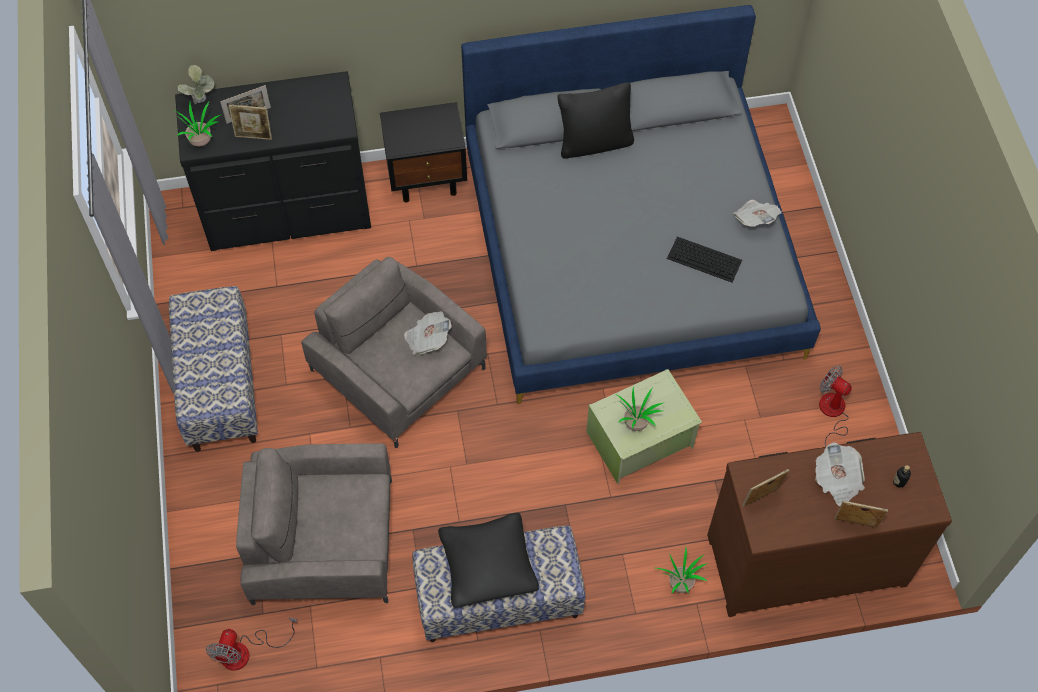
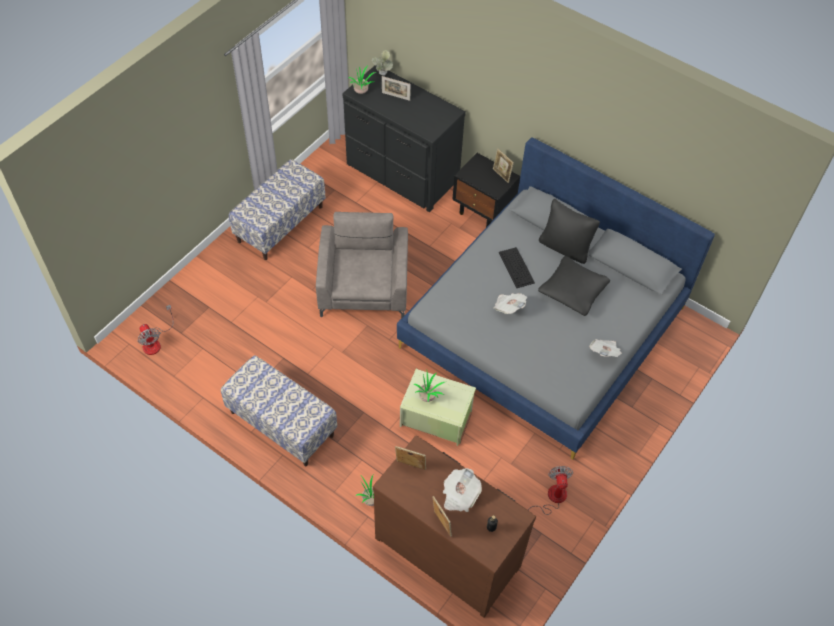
camera: 45 degrees right, 5 degrees down
(246, 652) = (155, 342): fan -> fan turned 90 degrees counterclockwise
(254, 136) = (386, 107): picture frame -> picture frame (501, 175)
(324, 541) = (241, 327): grey armchair -> none
(427, 339) = (378, 273): newspaper -> newspaper (509, 307)
(488, 565) = (277, 391): black pillow -> black pillow (573, 291)
(705, 259) = (552, 348): keyboard -> keyboard (516, 267)

